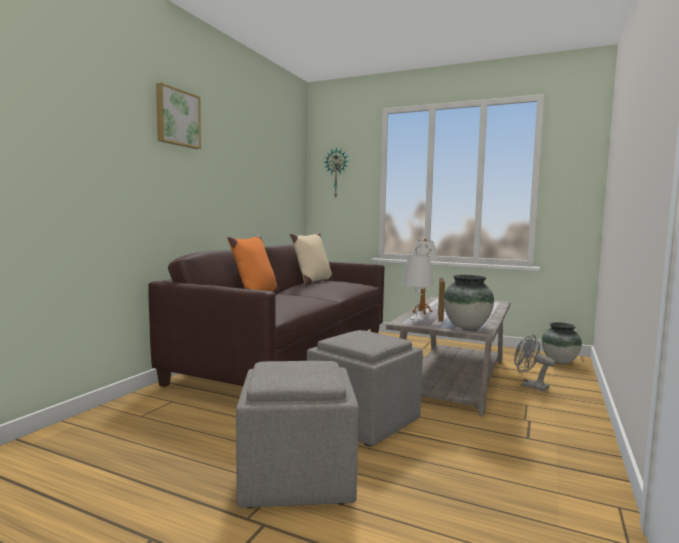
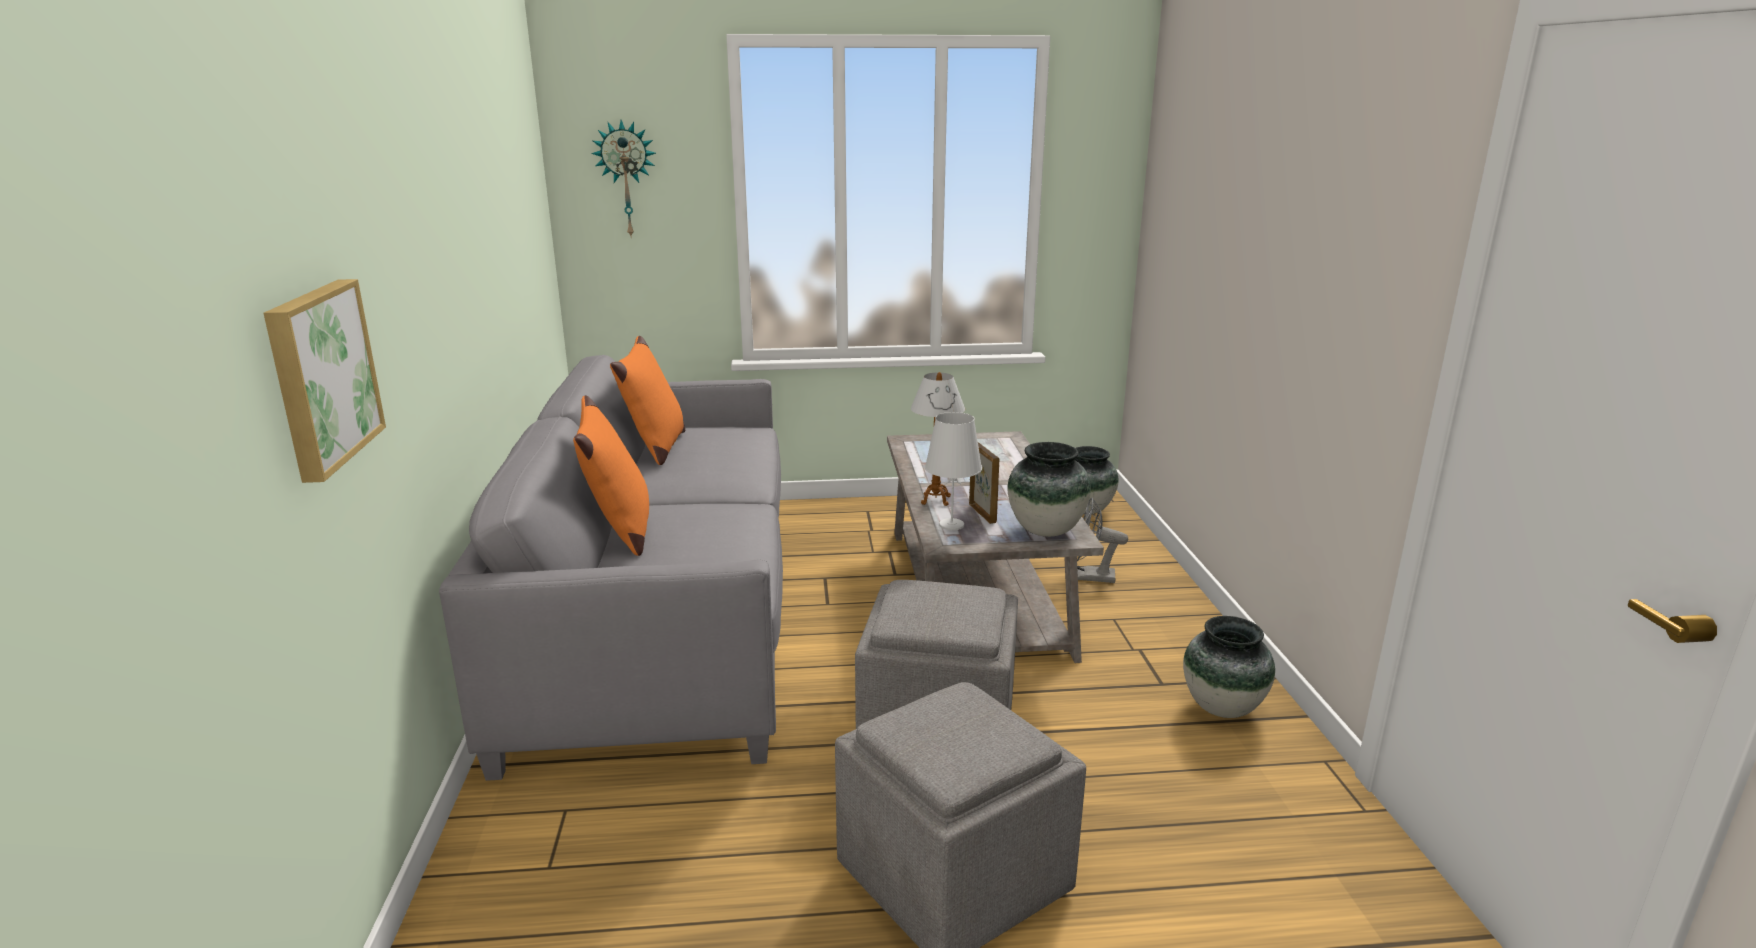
camera: 30 degrees left, 15 degrees up
(177, 118) = (394, 166): picture -> picture (320, 376)
(290, 357) = (663, 619): brown sofa -> grey sofa
(312, 281) = (656, 449): beige pillow -> orange pillow
(561, 459) = (1222, 707): none -> vase

